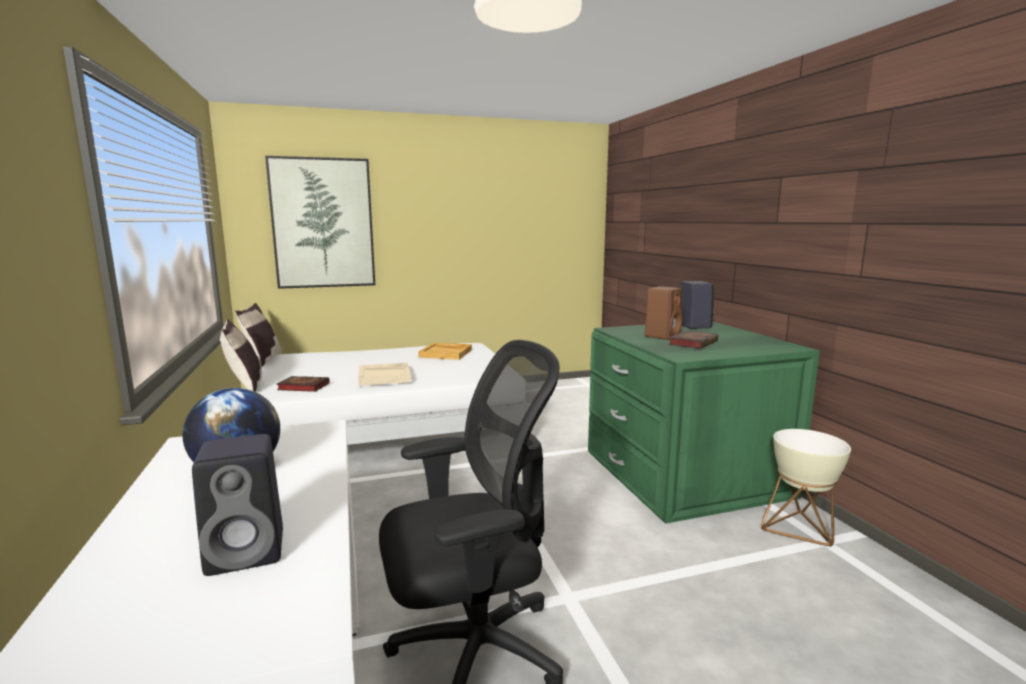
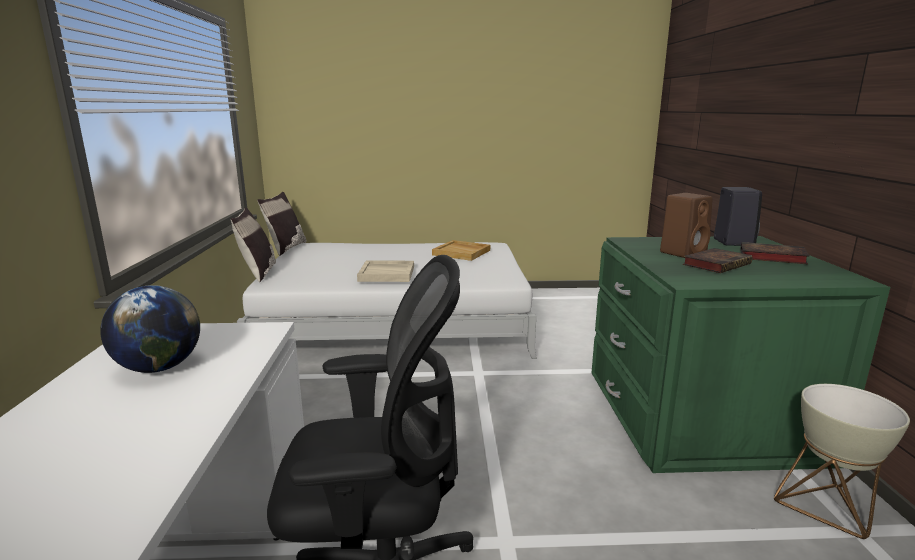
camera: 15 degrees right, 5 degrees up
(249, 551) = (104, 460): black speaker -> none
(302, 387) = (306, 278): book -> book (770, 257)
(323, 223) = (348, 113): picture -> none

